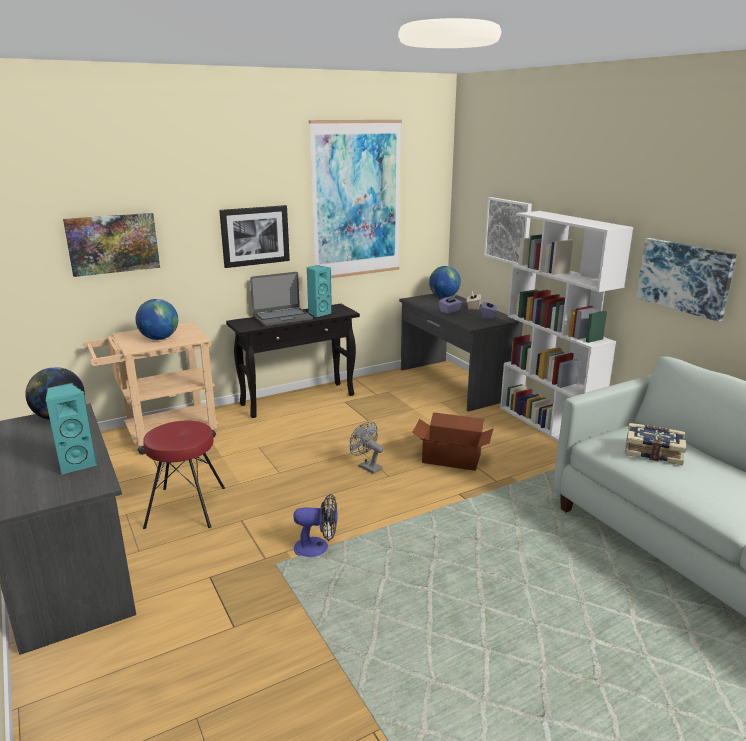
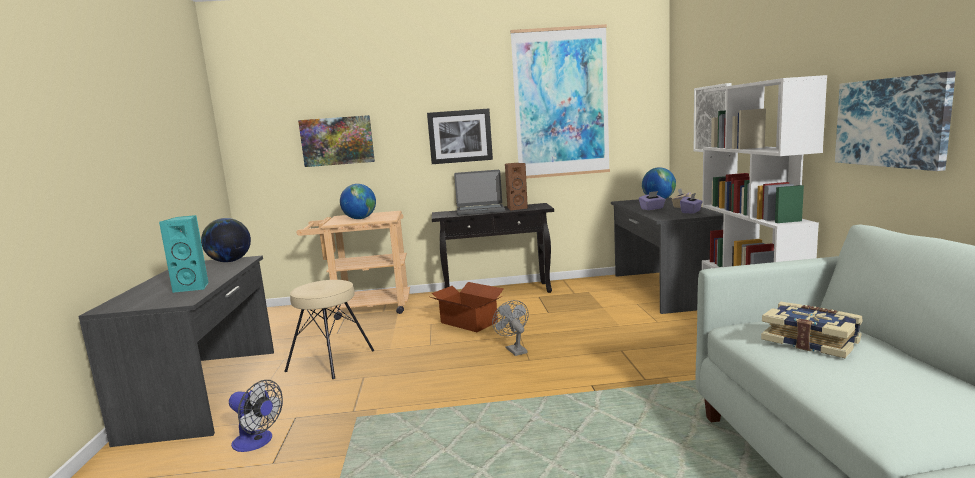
camera: 25 degrees right, 10 degrees down
(187, 507) = (331, 361): red stool -> beige stool
(317, 548) = (406, 410): fan -> fan (257, 442)
(319, 313) = (516, 208): turquoise speaker -> brown speaker
(451, 458) = (608, 352): cardboard box -> cardboard box (469, 322)

